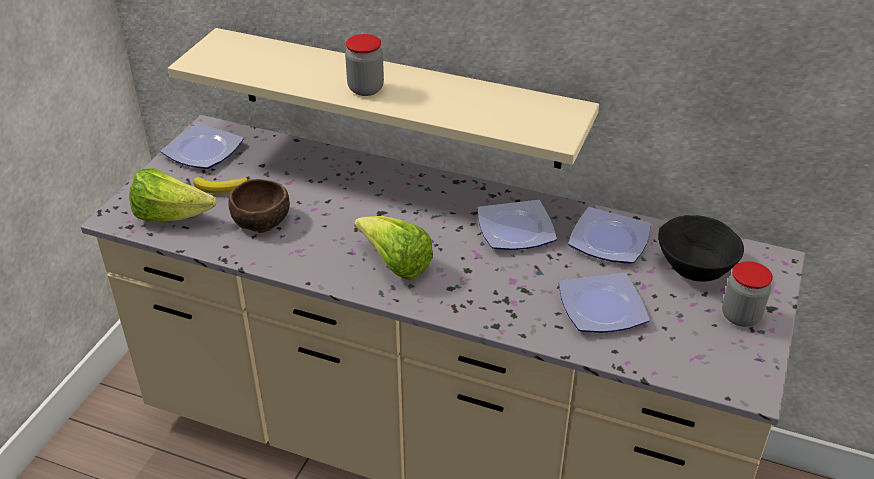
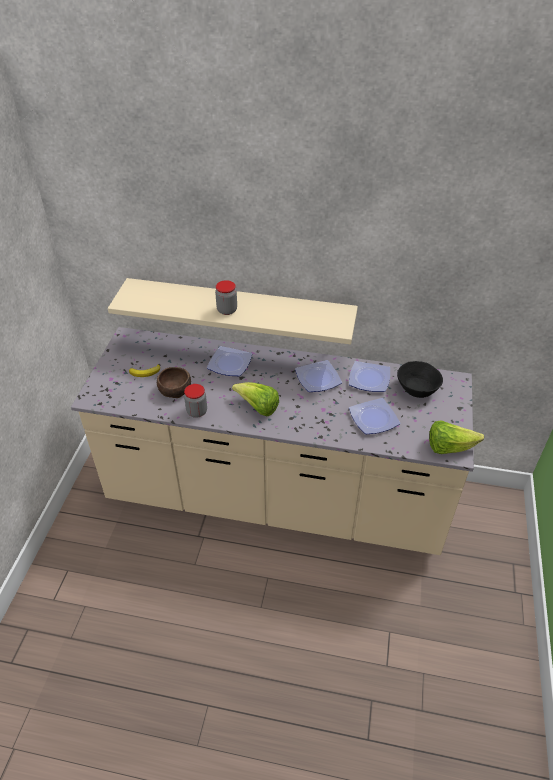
camera: 10 degrees left, 5 degrees up
(171, 216) = (122, 394): lettuce -> lettuce (449, 447)
(203, 152) = (128, 351): plate -> plate (230, 364)
(740, 316) = (445, 414): jar -> jar (197, 411)

